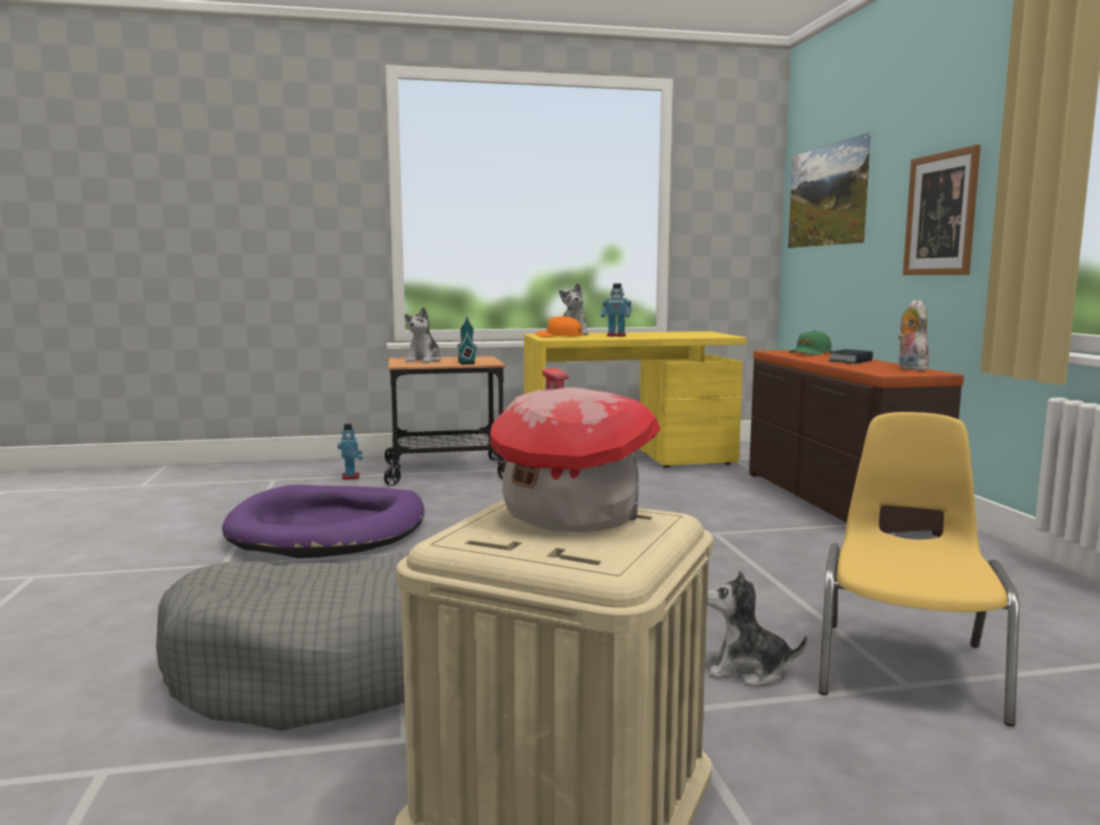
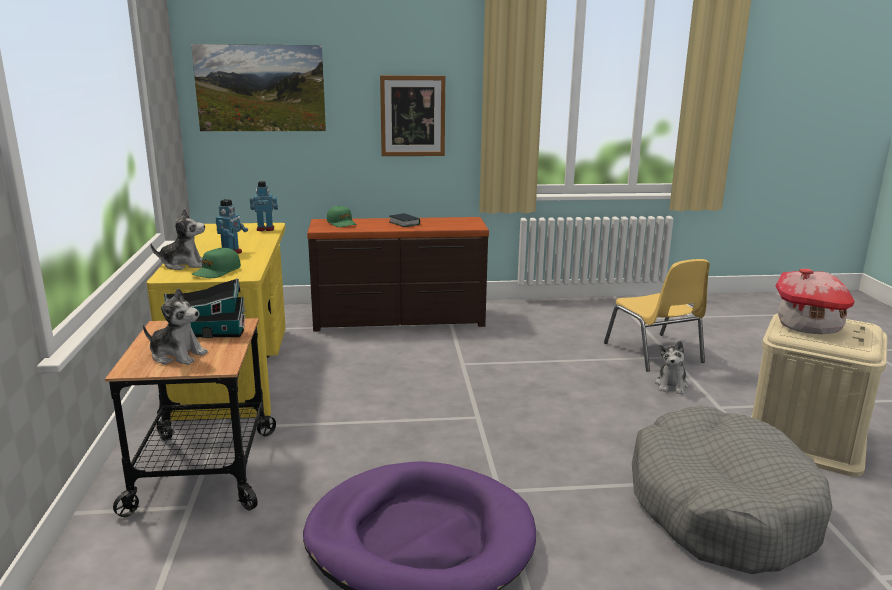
camera: 85 degrees left, 10 degrees up
(351, 477) = (181, 545): toy robot -> toy robot (265, 229)
(558, 336) = (217, 271): orange cap -> green cap
(907, 668) = (654, 353): yellow chair -> yellow chair turned 135 degrees counterclockwise
(909, 369) = (452, 220): plush toy -> none

